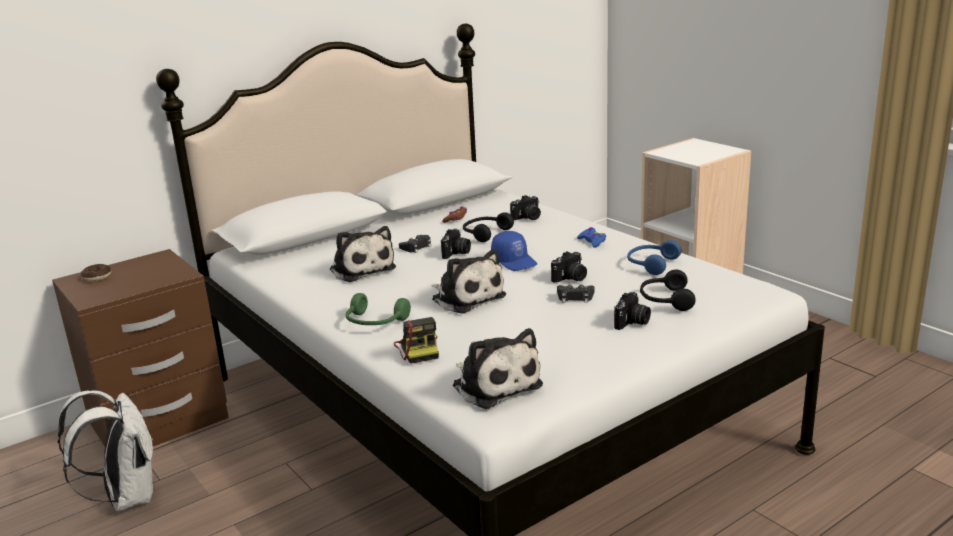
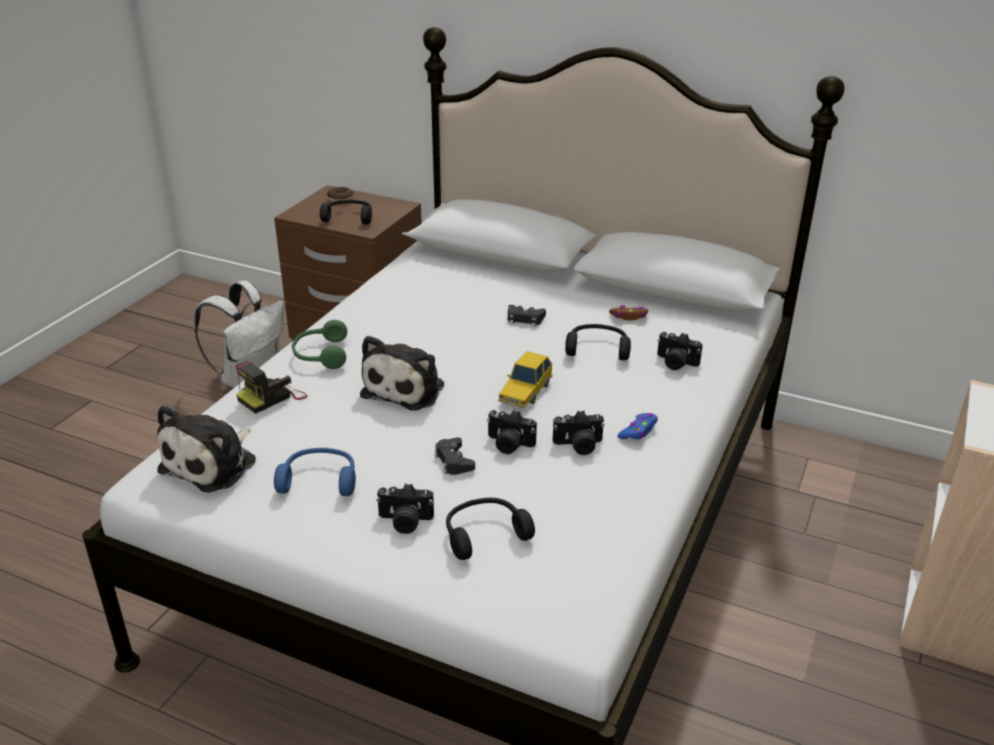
camera: 60 degrees right, 10 degrees up
(144, 279) = (349, 217): none -> black headphones
(361, 269) = (444, 307): plush toy -> none
(456, 253) = (525, 348): camera -> camera (578, 445)
(515, 261) = (525, 391): blue cap -> toy car
(651, 264) = (595, 497): blue headphones -> blue headphones (319, 480)

